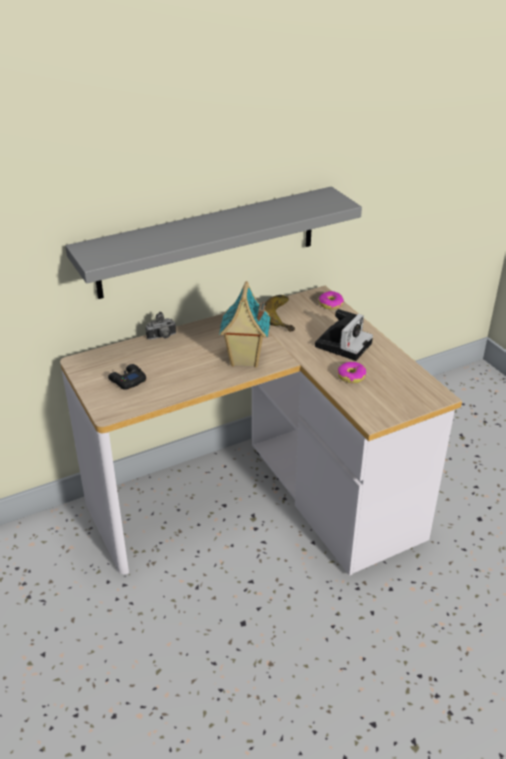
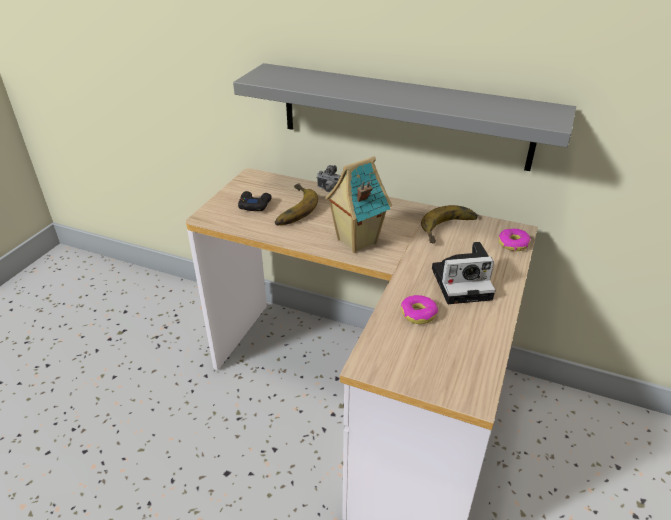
camera: 50 degrees right, 0 degrees up
(160, 366) = (291, 209): none -> banana

